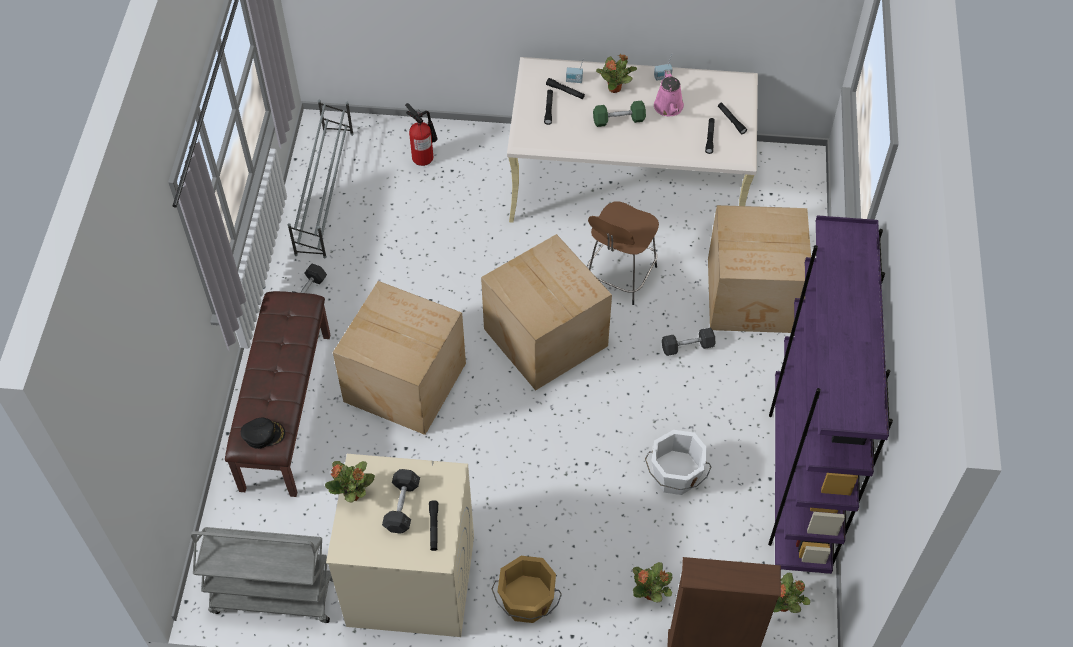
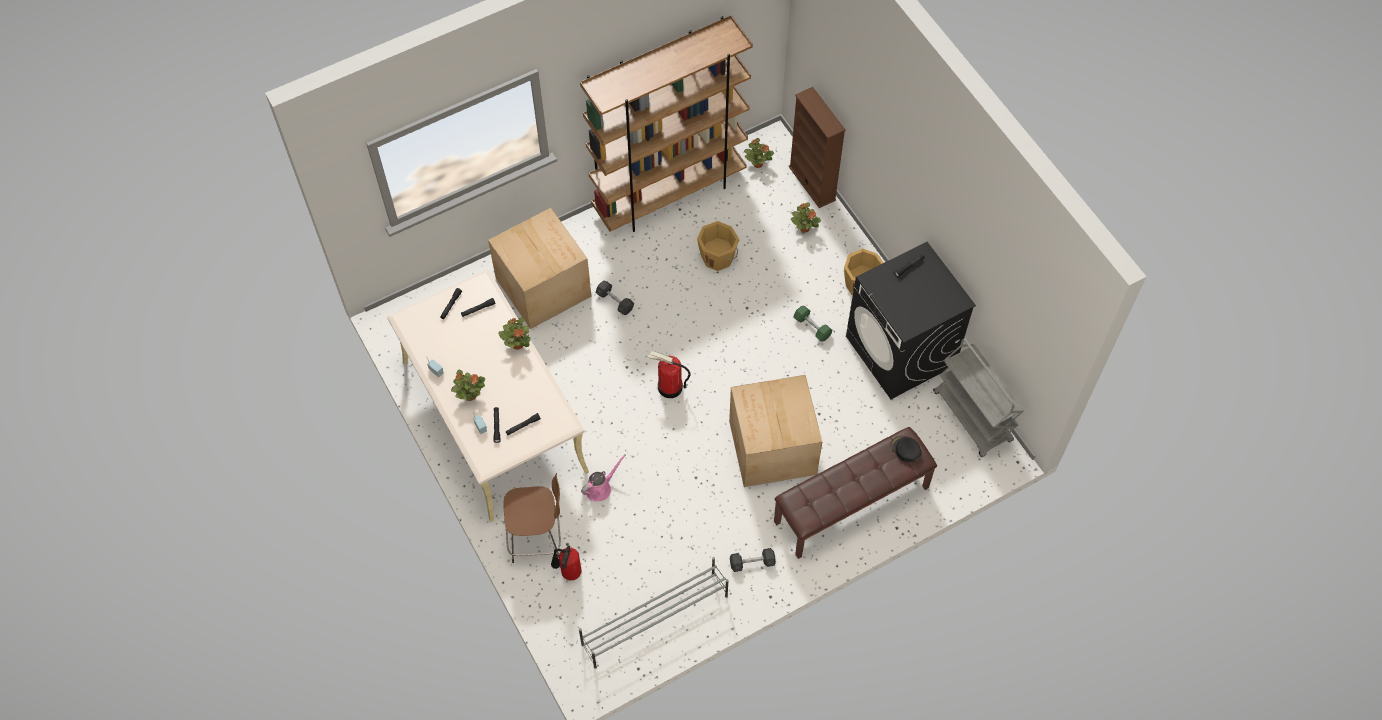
camera: 125 degrees left, 5 degrees up
(353, 494) = (925, 320): potted plant -> potted plant (517, 344)
(402, 506) = (911, 291): grey dumbbell -> none
(410, 581) = (901, 351): beige washing machine -> black washing machine
(546, 335) = (669, 387): cardboard box -> fire extinguisher
(618, 120) = (501, 374): green dumbbell -> green dumbbell (812, 327)
(619, 277) = (586, 372): brown stool -> brown stool (537, 538)
(669, 108) = (466, 349): pink watering can -> pink watering can (600, 488)
(675, 477) = (718, 257): white bucket -> orange bucket
(799, 481) = (669, 194): purple bookcase -> brown bookcase

